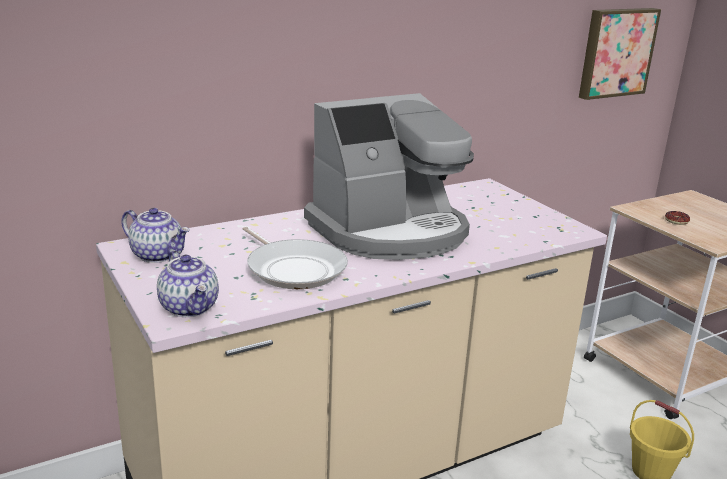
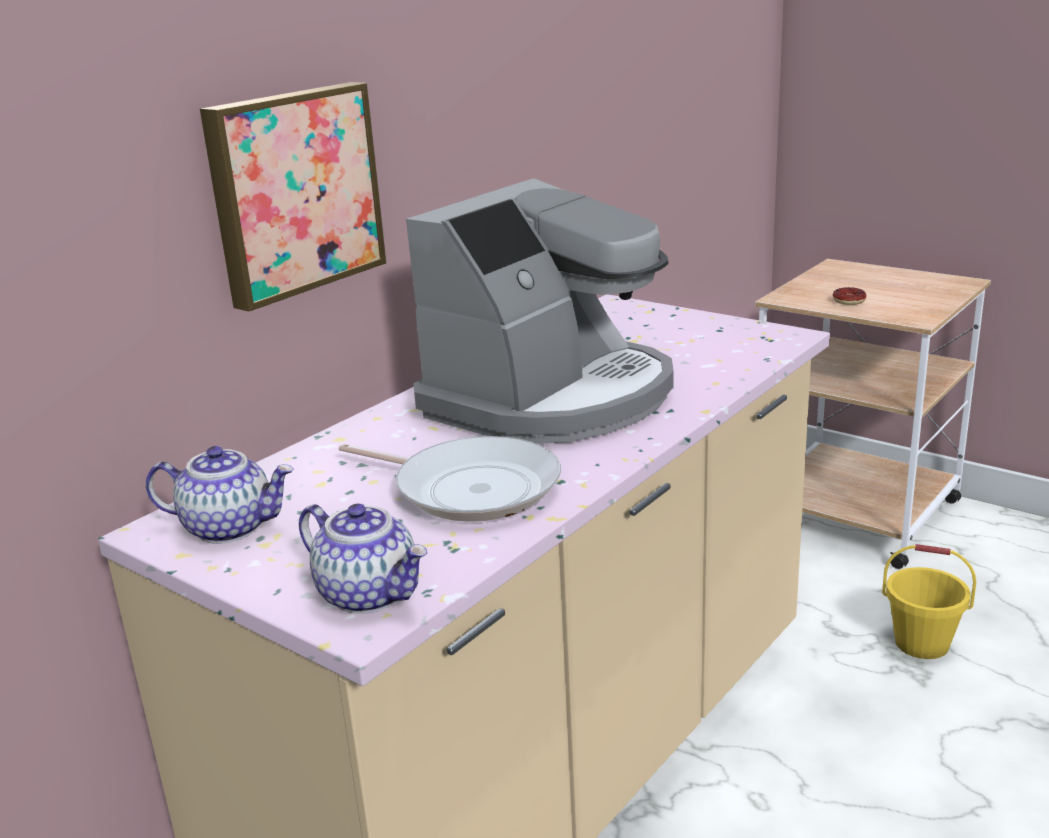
camera: 20 degrees left, 0 degrees up
(615, 52) = (714, 84): picture -> picture (293, 192)

